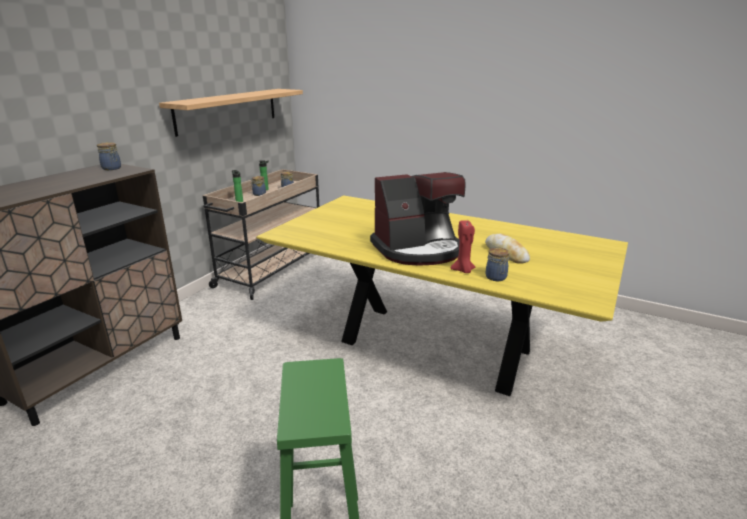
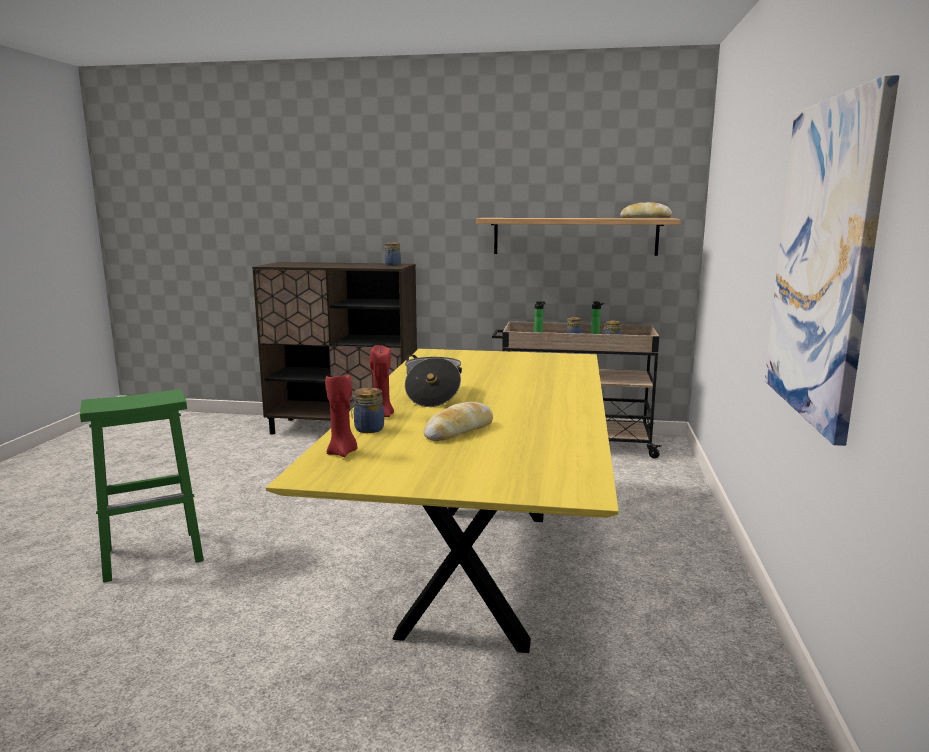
camera: 70 degrees right, 10 degrees down
(276, 90) = (645, 218): none -> bread
(418, 250) = (432, 395): coffee machine -> cooking pot
(543, 114) = (823, 261): none -> picture
(546, 289) = (342, 453): none -> red candle

